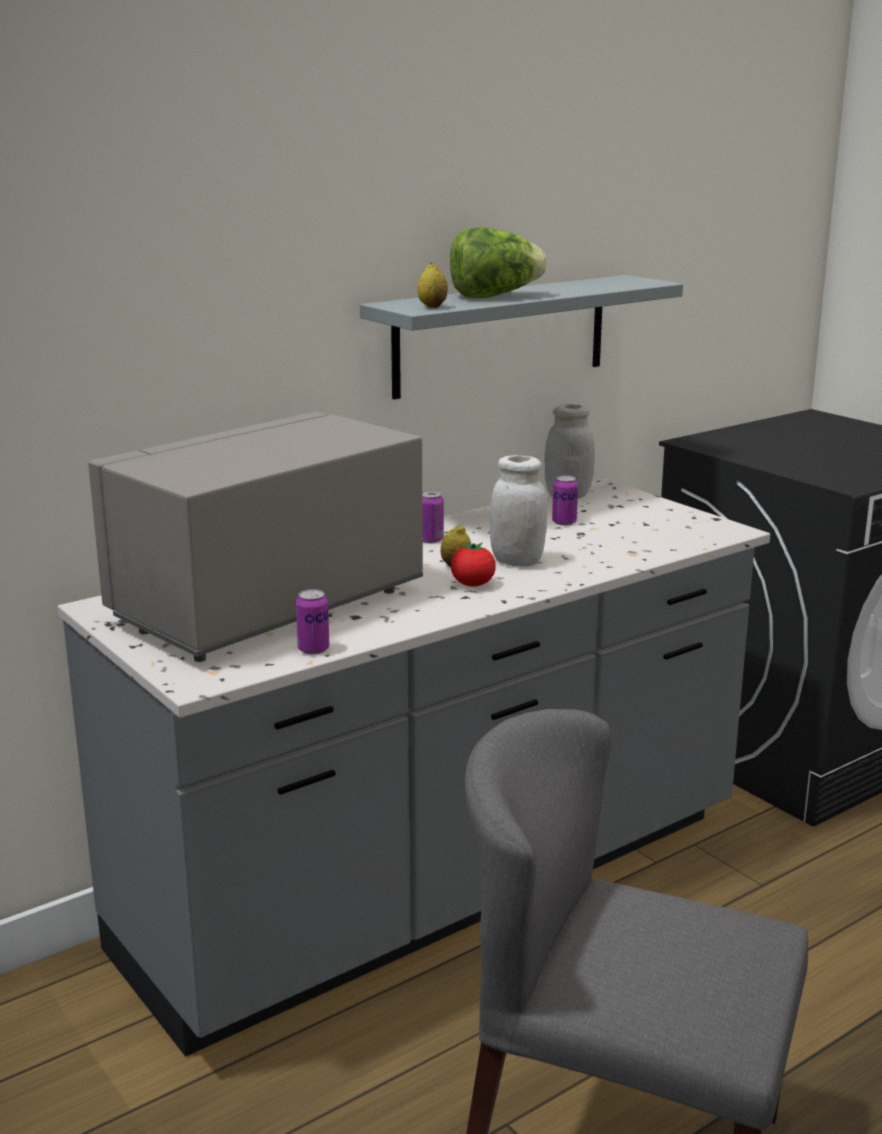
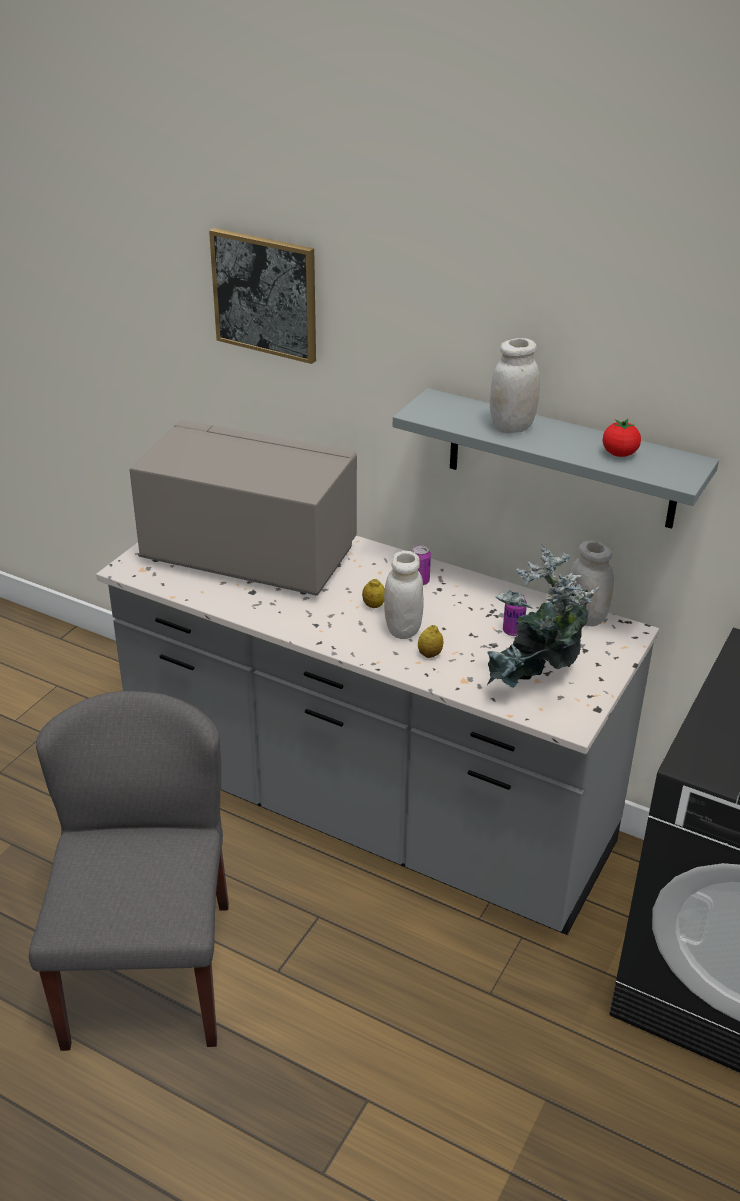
camera: 65 degrees right, 15 degrees up
(132, 244) = (265, 295): none -> picture
(313, 649) = (191, 592): can -> none
(432, 307) = (435, 415): lemon -> lemon (429, 654)
(473, 584) = (341, 622): tomato -> tomato (619, 454)
(494, 296) = (512, 427): lettuce -> white jar
(663, 530) = (536, 685): none -> potted plant

